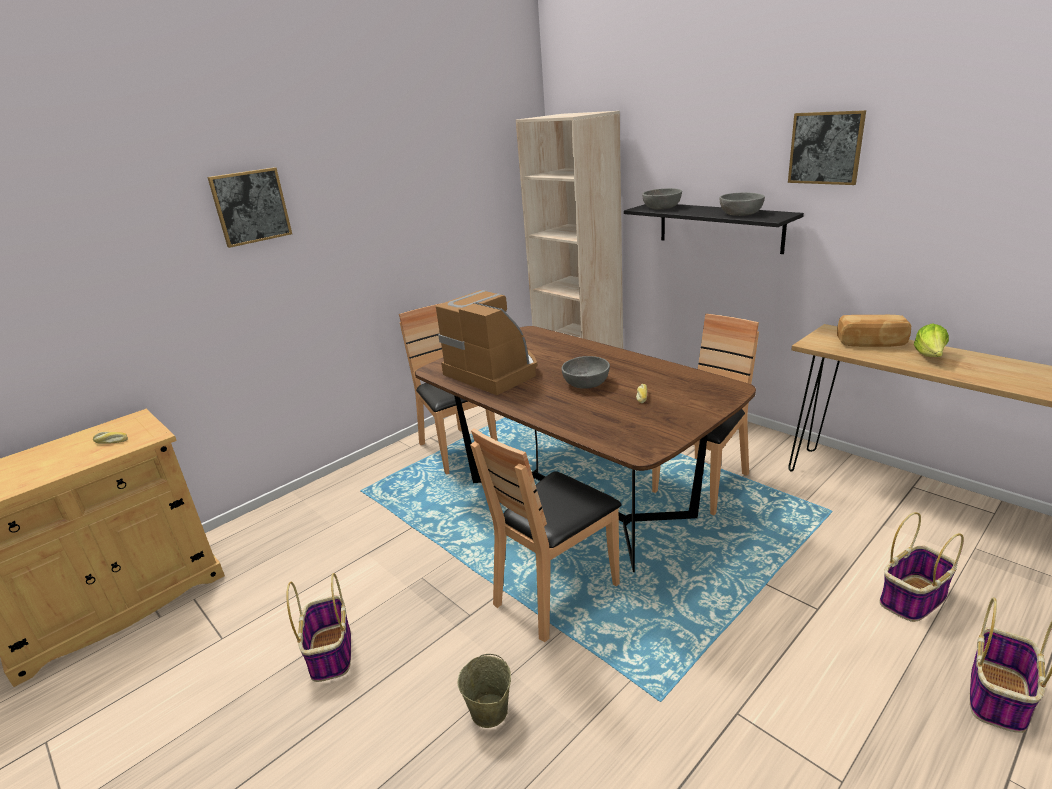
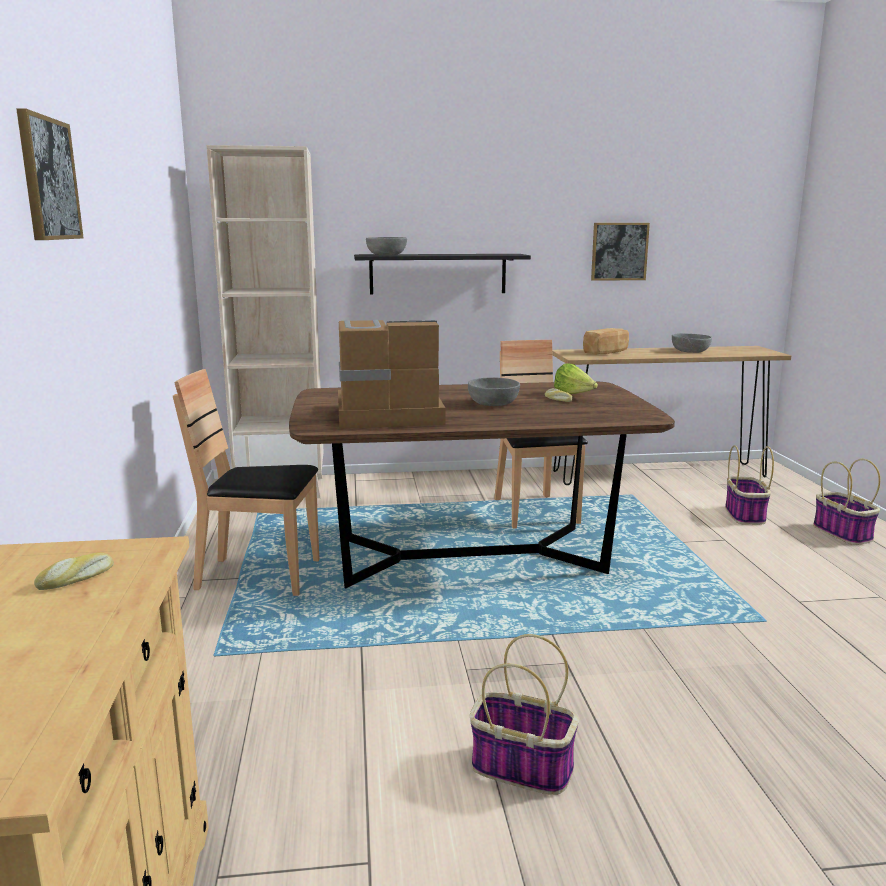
camera: 55 degrees left, 10 degrees down
(489, 711) = (712, 696): beige bucket -> none
(556, 592) = (589, 612): brown chair -> none
(741, 213) = (477, 254): grey bowl -> grey bowl (690, 351)
(825, 148) = (534, 197): picture -> picture (619, 251)
(930, 356) = (650, 352): lettuce -> lettuce (574, 395)

